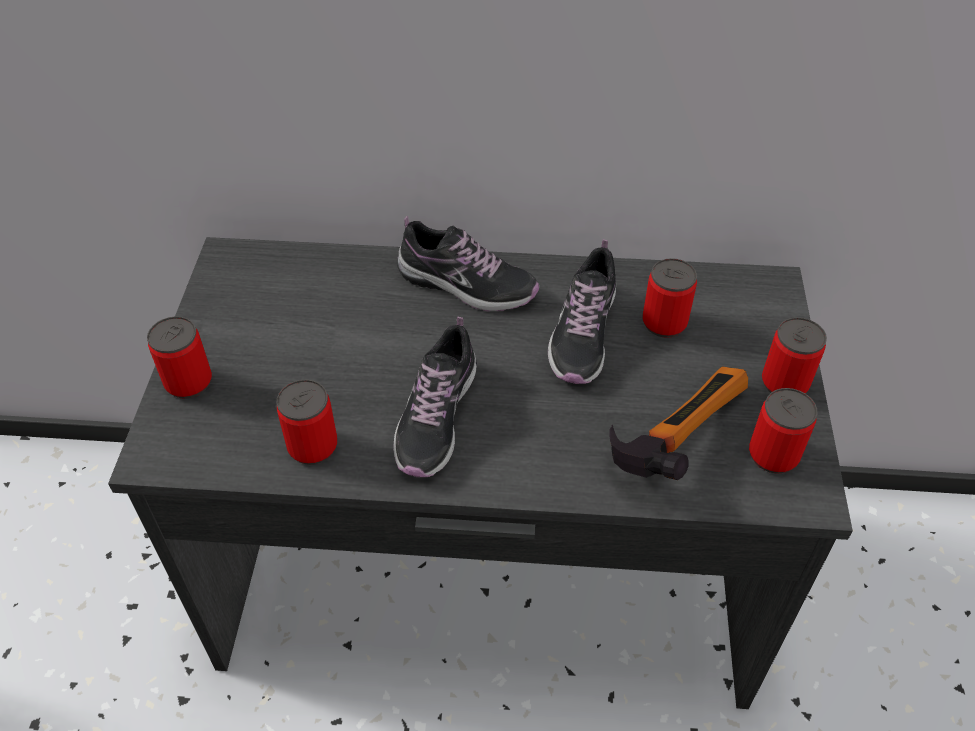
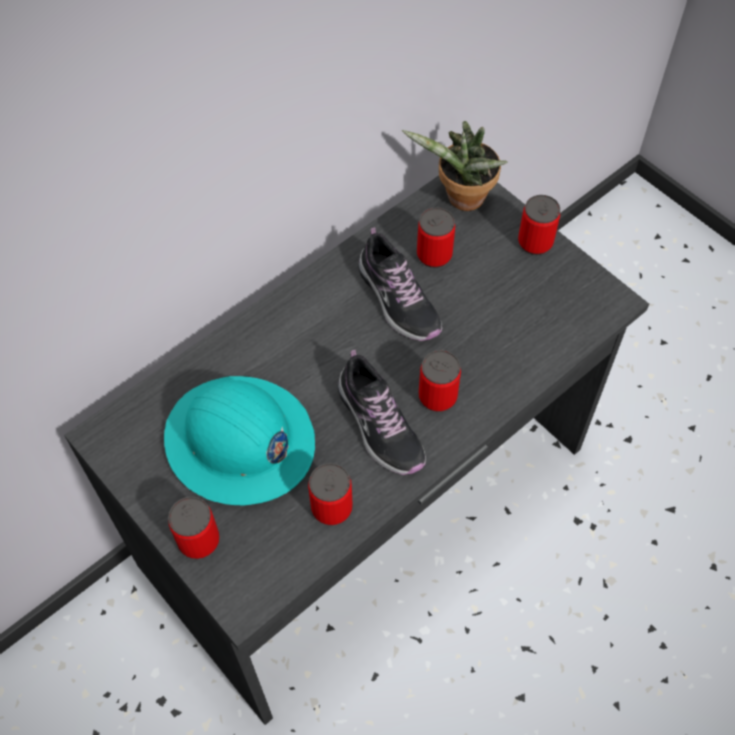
camera: 45 degrees left, 10 degrees up
(311, 338) = (239, 442): none -> turquoise hard hat
(466, 285) = (291, 324): shoe -> none
(672, 434) = (514, 323): hammer -> none
(749, 298) = (461, 200): none -> potted plant
(773, 455) = (573, 292): can -> can (437, 396)

